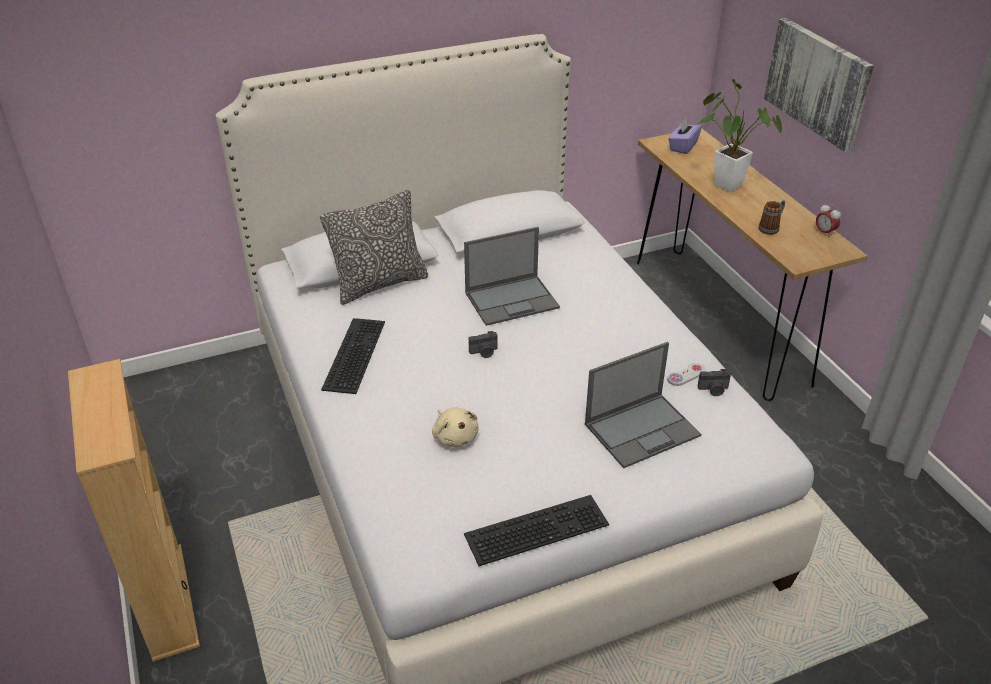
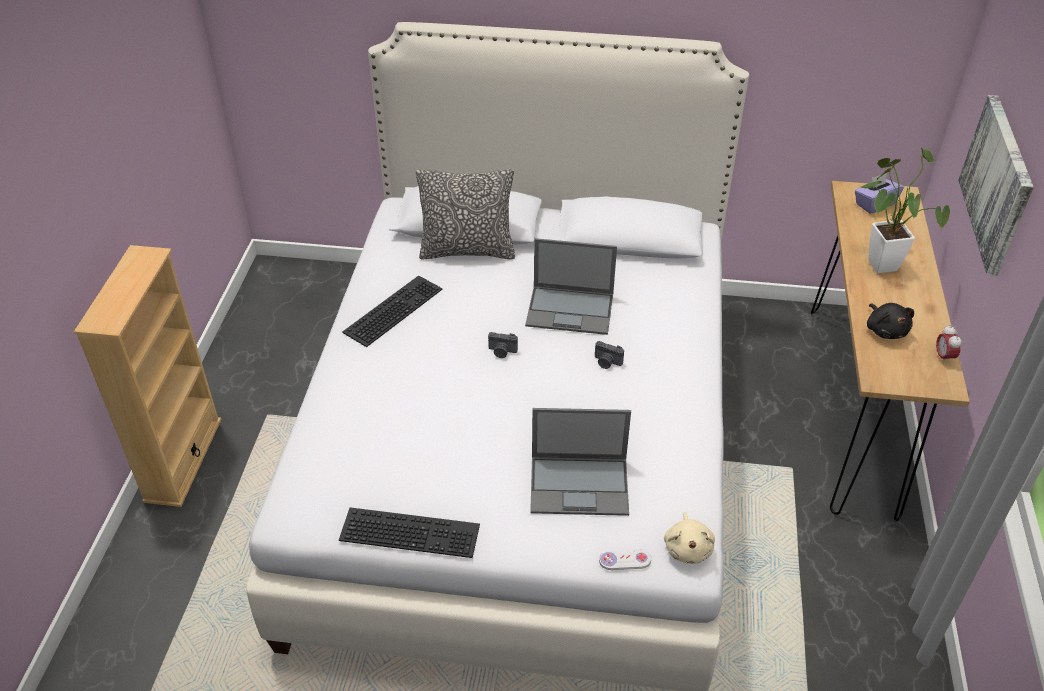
camera: 30 degrees right, 5 degrees up
(455, 436) = (412, 419): beige plush toy -> beige plush toy (688, 548)
(686, 375) = (669, 450): white game controller -> white game controller (625, 560)
(713, 390) = (684, 476): camera -> camera (607, 362)
(771, 228) = (885, 330): mug -> black plush toy

